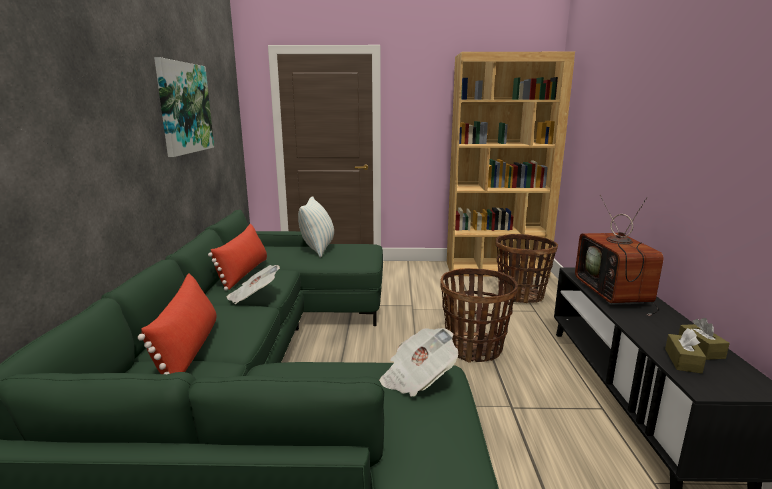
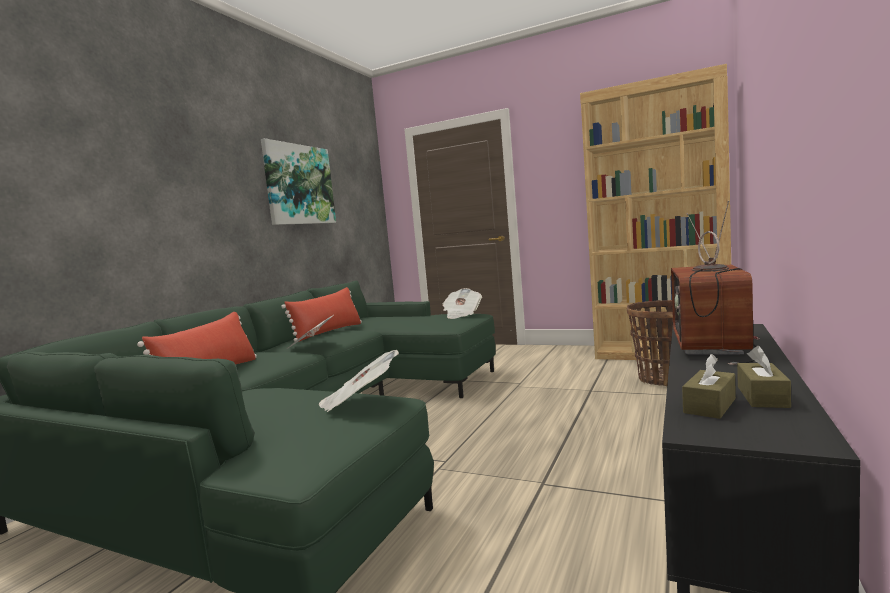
camera: 25 degrees right, 10 degrees down
(318, 249) = (421, 317): pillow -> none
(357, 246) = (461, 315): none -> newspaper
(474, 348) = (553, 425): basket -> none

